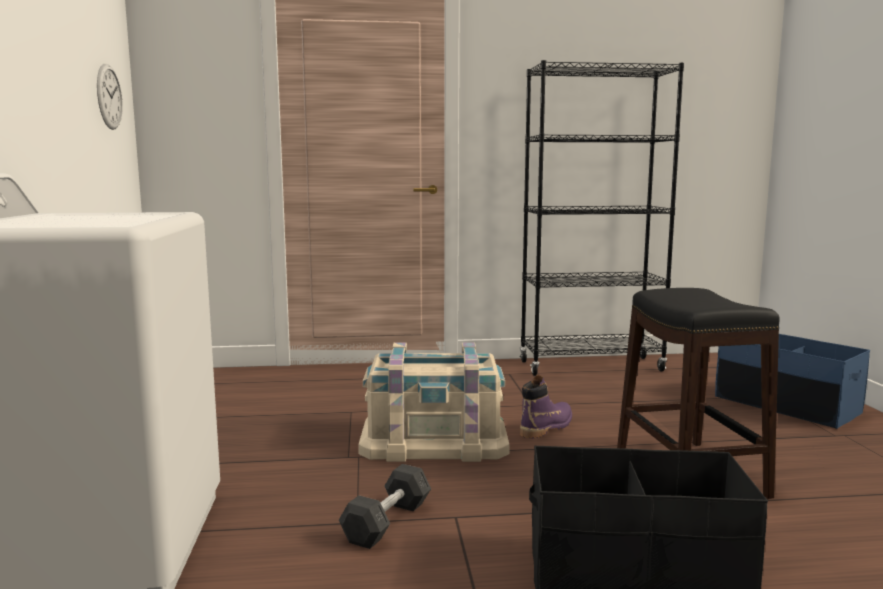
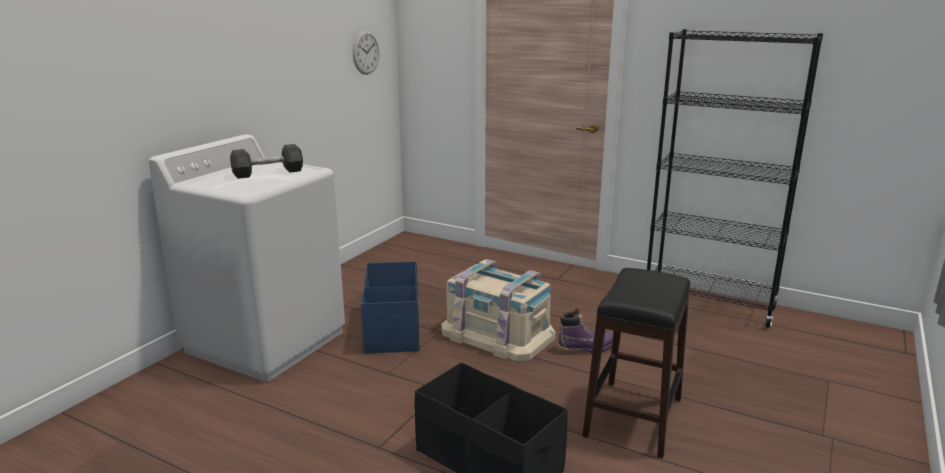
camera: 35 degrees right, 10 degrees up
(387, 522) = (402, 379): grey dumbbell -> grey dumbbell (268, 173)
(786, 405) = (830, 394): blue storage box -> blue storage box (392, 328)

